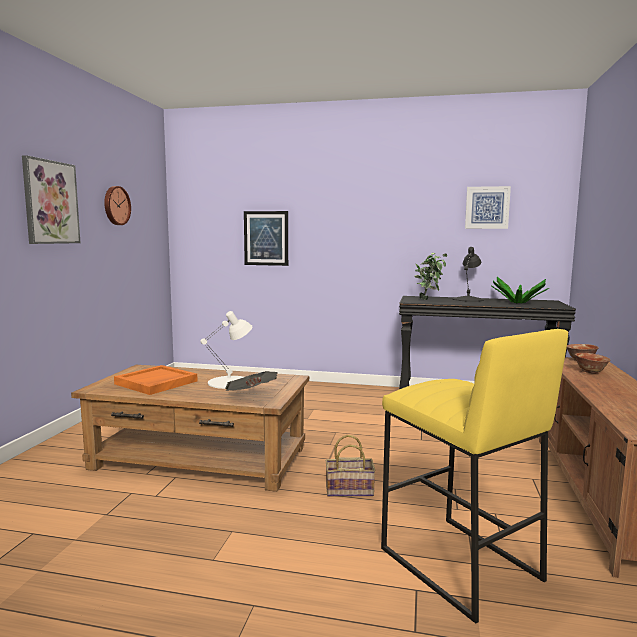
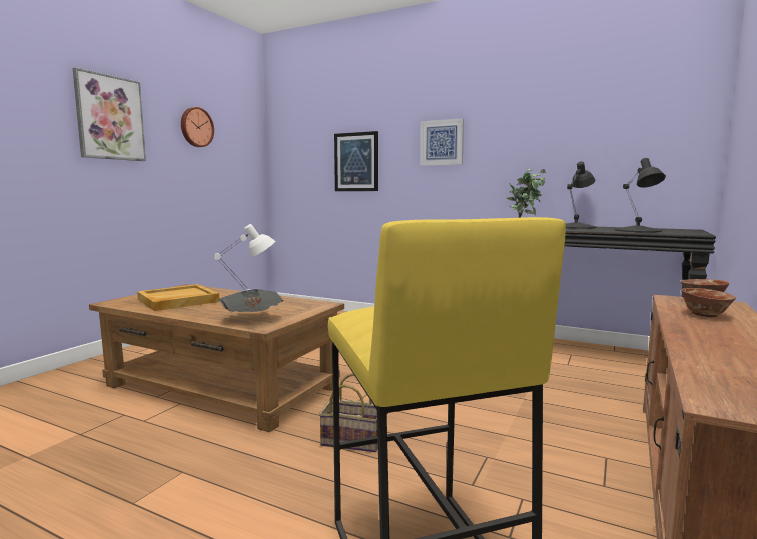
camera: 15 degrees right, 0 degrees up
(156, 383) = (177, 300): orange tray -> beige tray
(487, 207) = (606, 113): picture -> picture (442, 142)
(518, 303) = (637, 230): potted plant -> black table lamp

